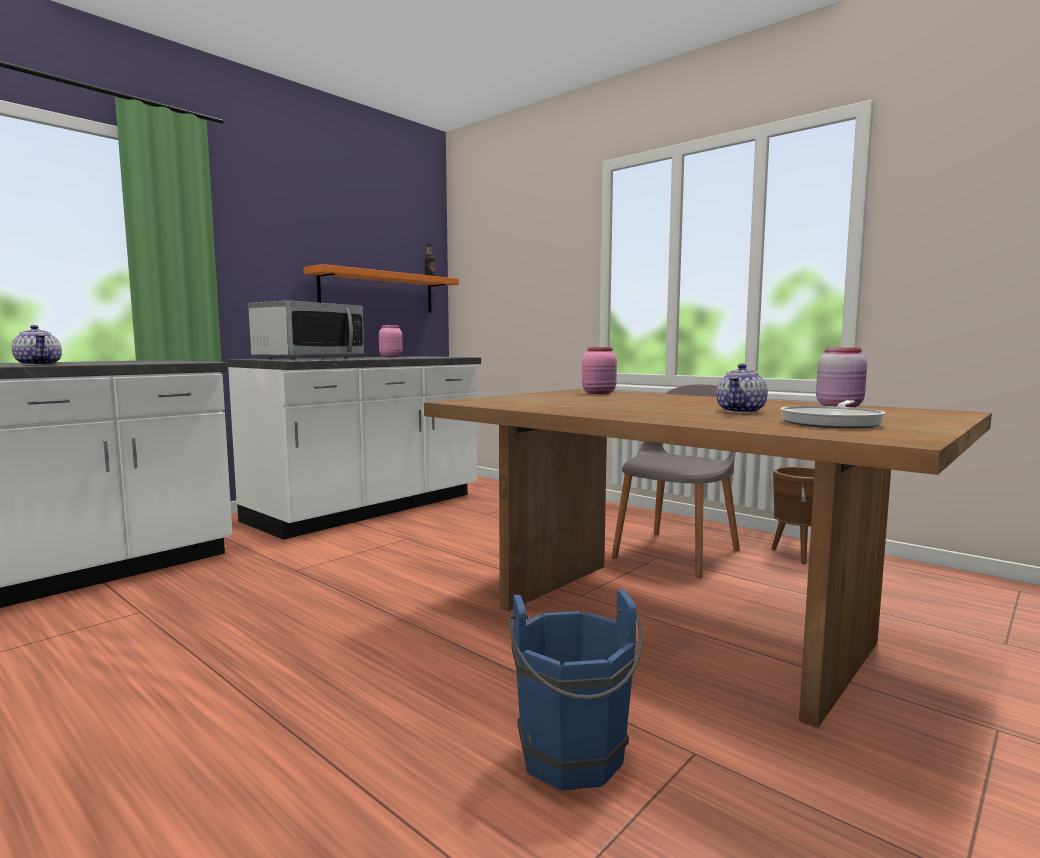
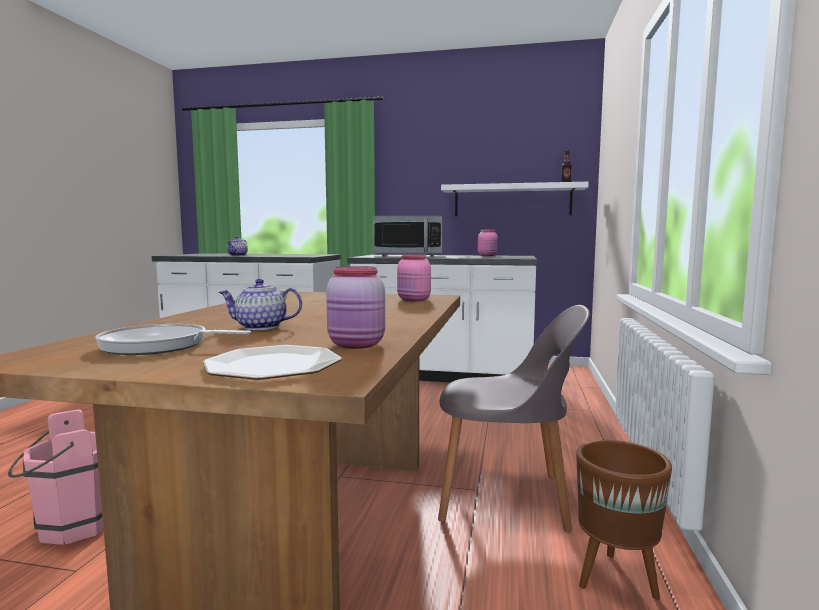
camera: 60 degrees right, 0 degrees up
(378, 292) = (512, 200): orange shelf -> white shelf
(573, 762) = (70, 527): blue bucket -> pink bucket
(916, 414) = (273, 365): none -> plate

